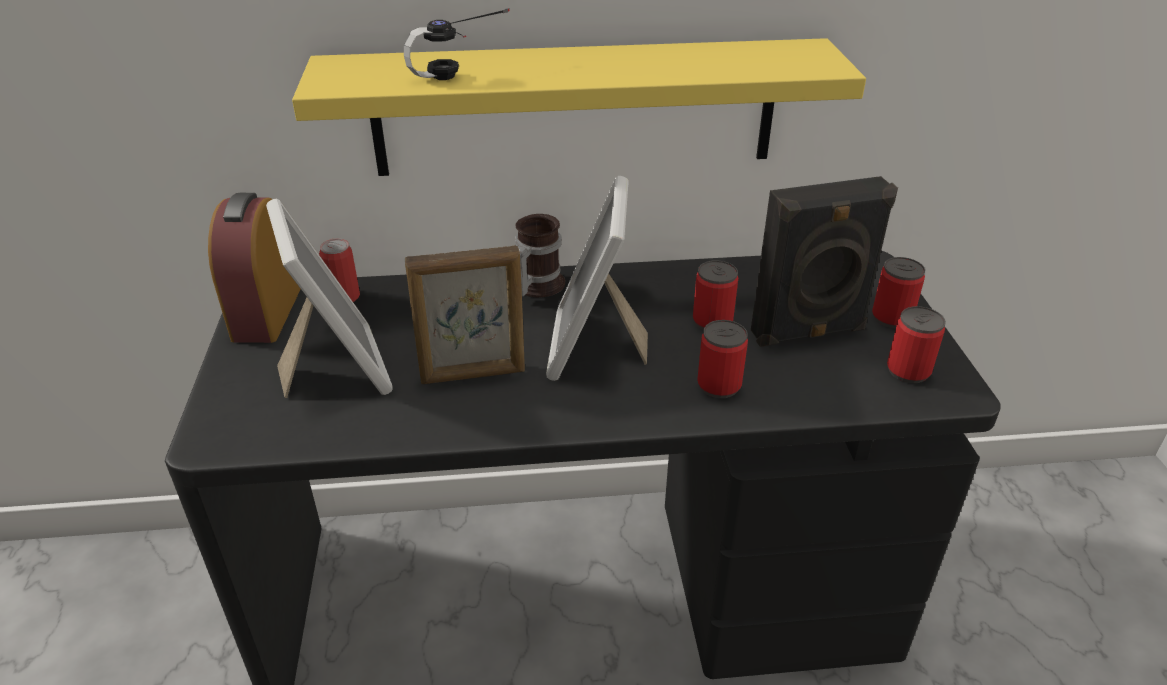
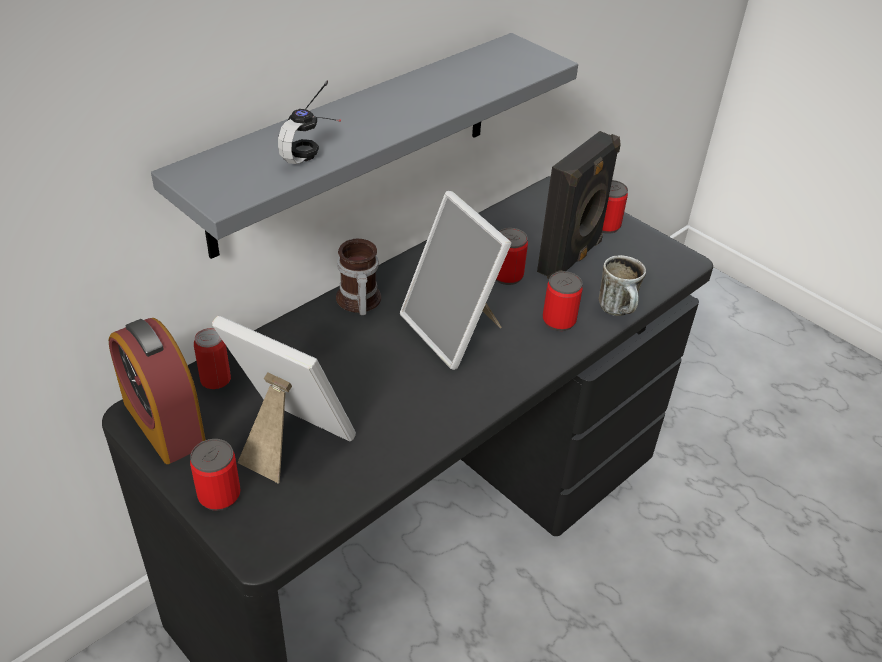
camera: 40 degrees left, 5 degrees up
(473, 375) = (396, 393): picture frame -> none
(575, 108) = (355, 142): yellow shelf -> grey shelf
(805, 407) = (619, 311): none -> mug
(908, 371) = (648, 259): can -> can (219, 495)

